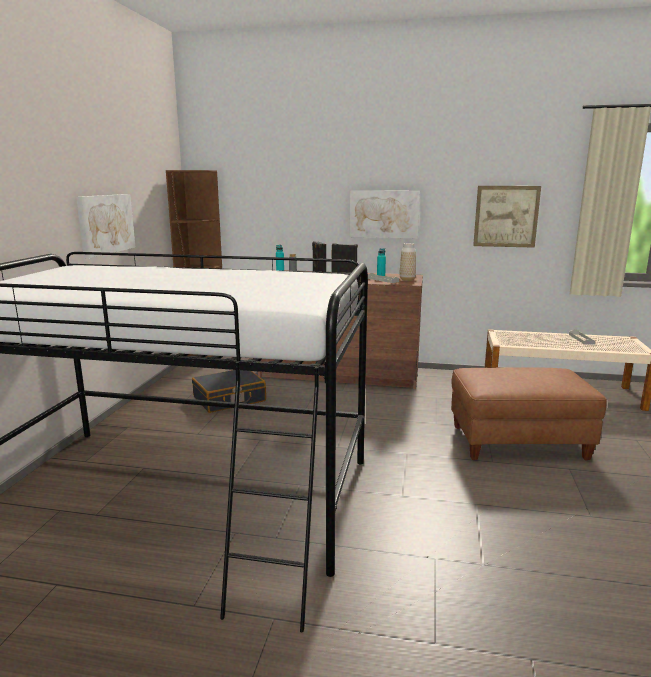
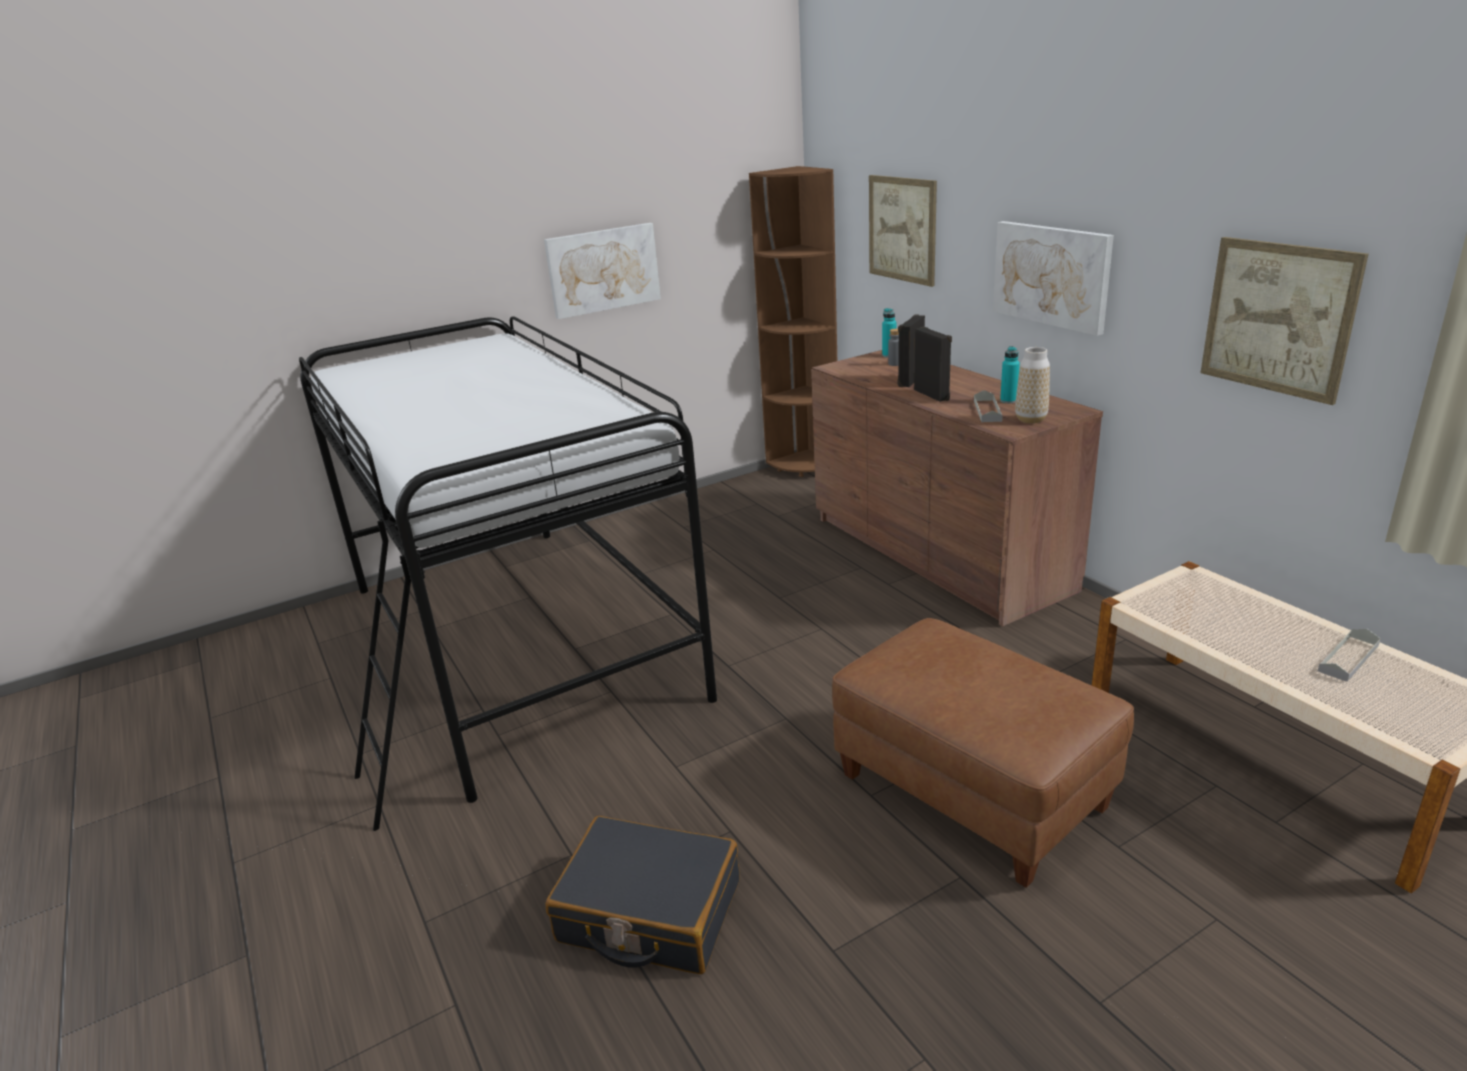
camera: 50 degrees right, 10 degrees up
(229, 399) = (733, 543): black suitcase -> black suitcase (649, 912)
(274, 201) = (902, 229): none -> picture

